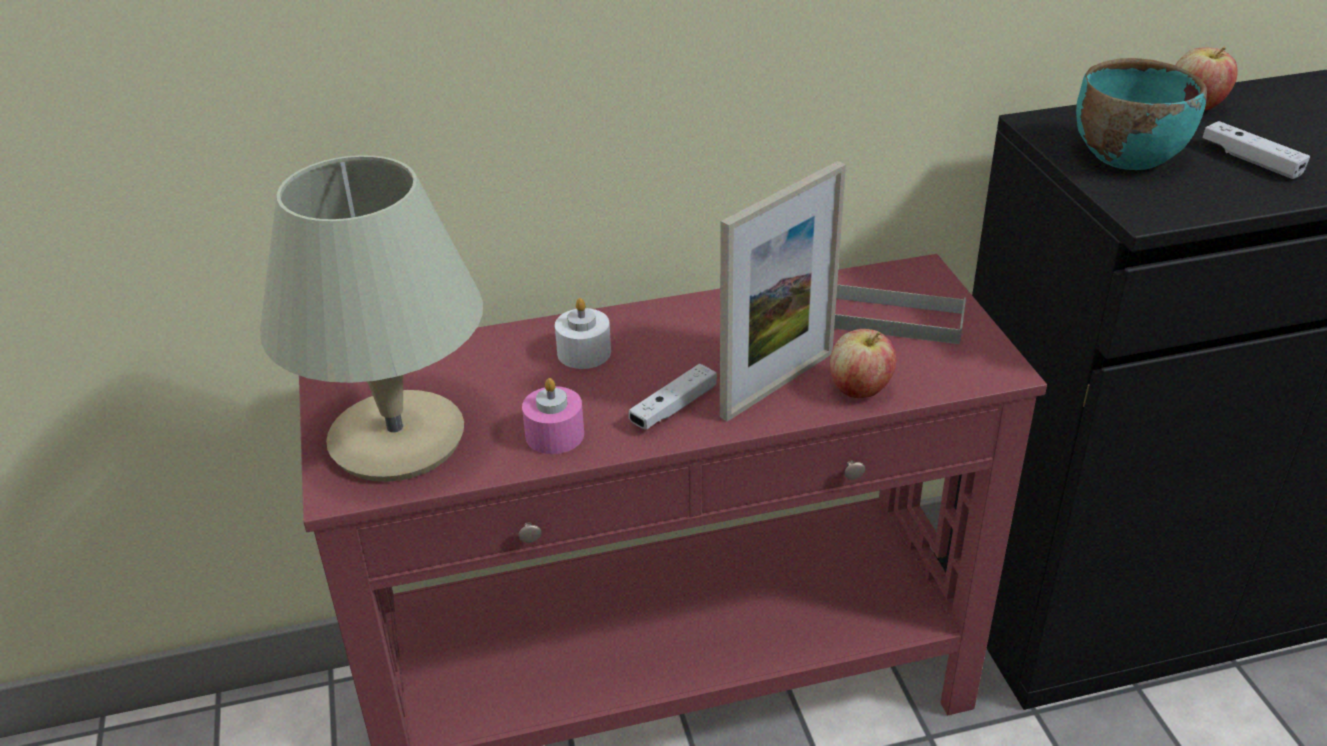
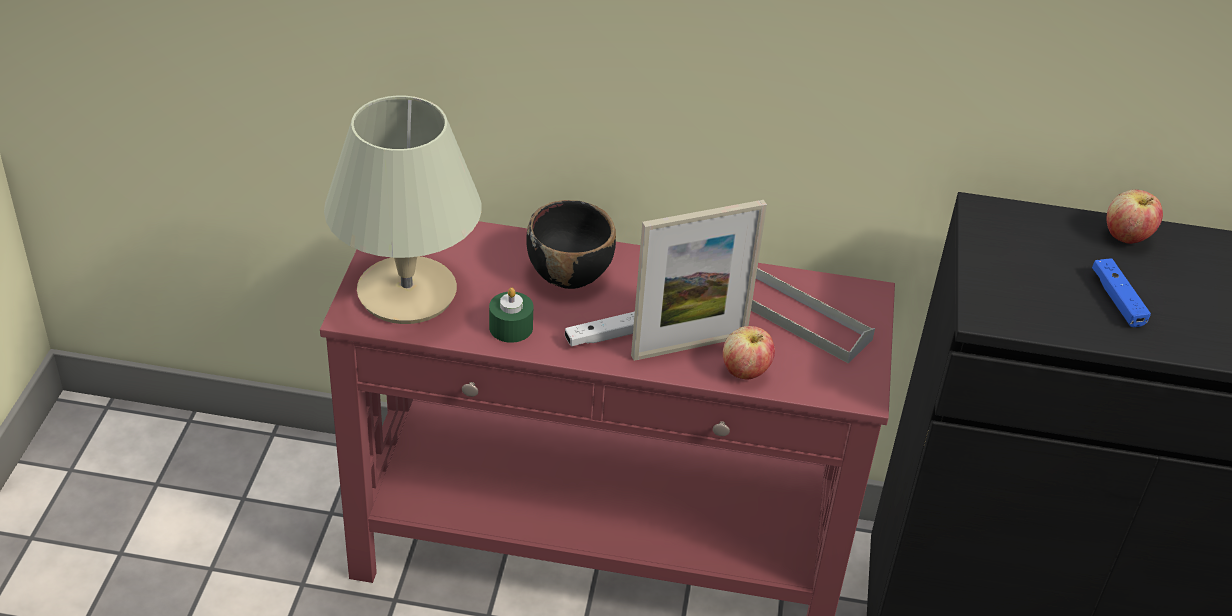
camera: 20 degrees right, 5 degrees up
(554, 435) = (511, 327): pink candle -> green candle
(584, 352) = (570, 272): white candle -> black bowl
(1126, 155) = (1022, 261): turquoise bowl -> none
(1251, 160) = (1117, 299): white game controller -> blue game controller

